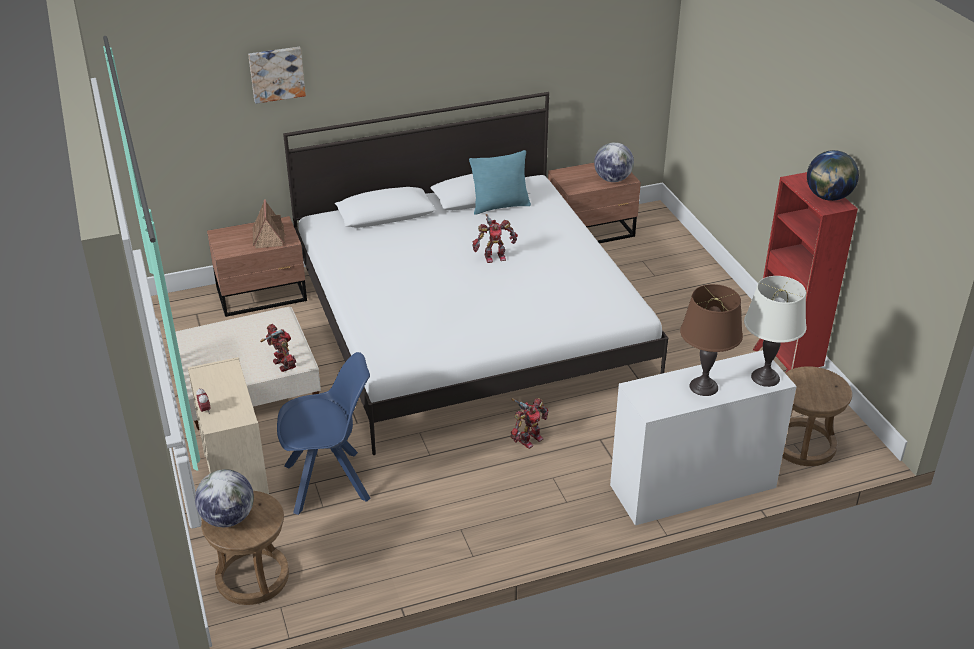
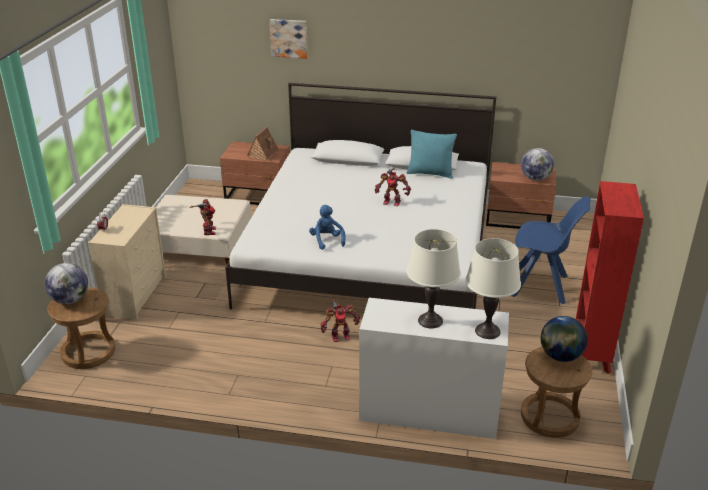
camera: 30 degrees right, 5 degrees down
(329, 482) = (187, 315): blue chair -> blue chair (541, 286)
(470, 330) = (327, 240): none -> blue plush toy
(704, 387) = (430, 321): brown table lamp -> white table lamp
(828, 197) = (626, 204): globe -> globe (560, 356)

